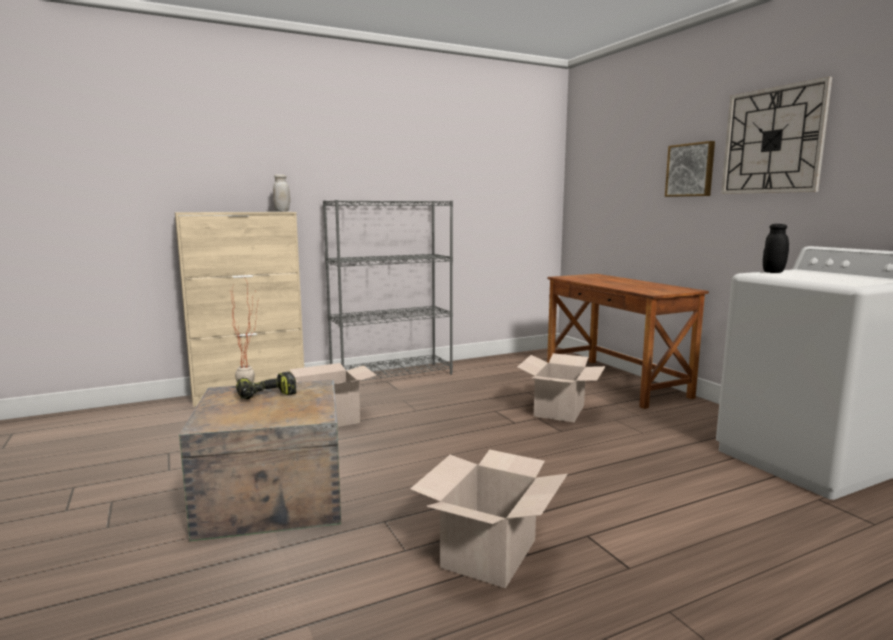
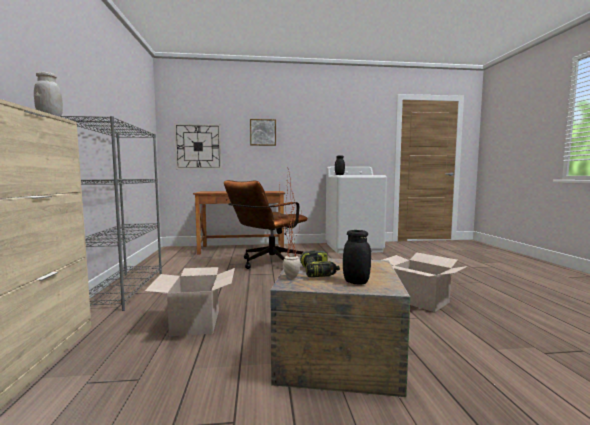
camera: 70 degrees left, 5 degrees down
(229, 412) = (356, 282): none -> black jar
(559, 410) = (267, 263): cardboard box -> brown office chair
(773, 141) = (304, 123): wall clock -> wall clock (198, 146)

